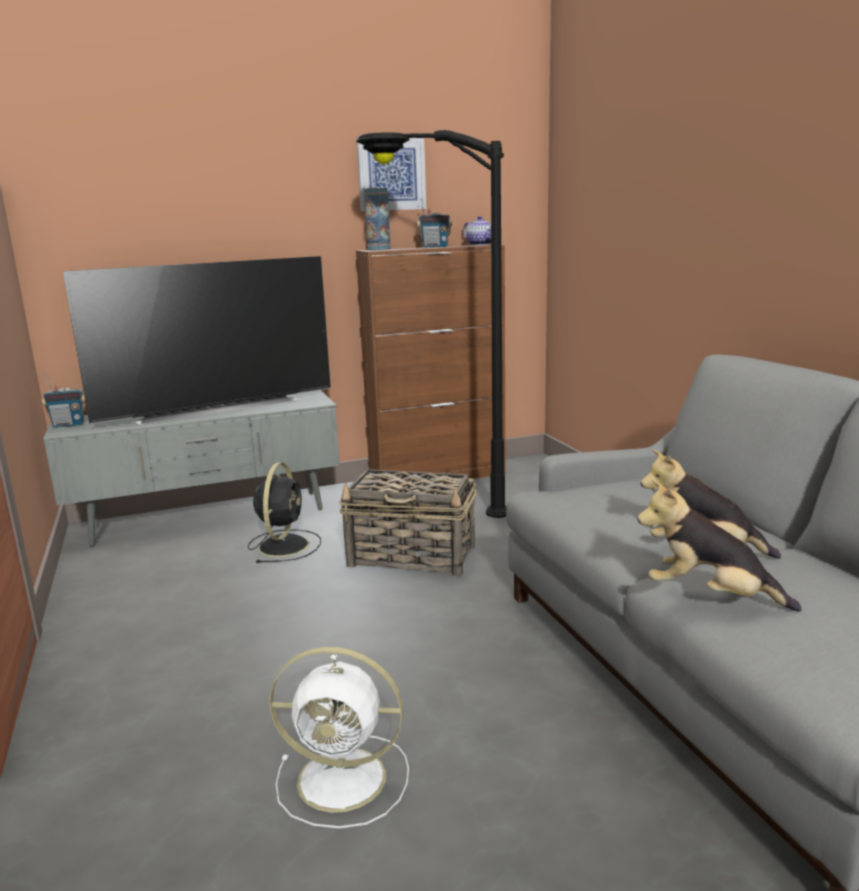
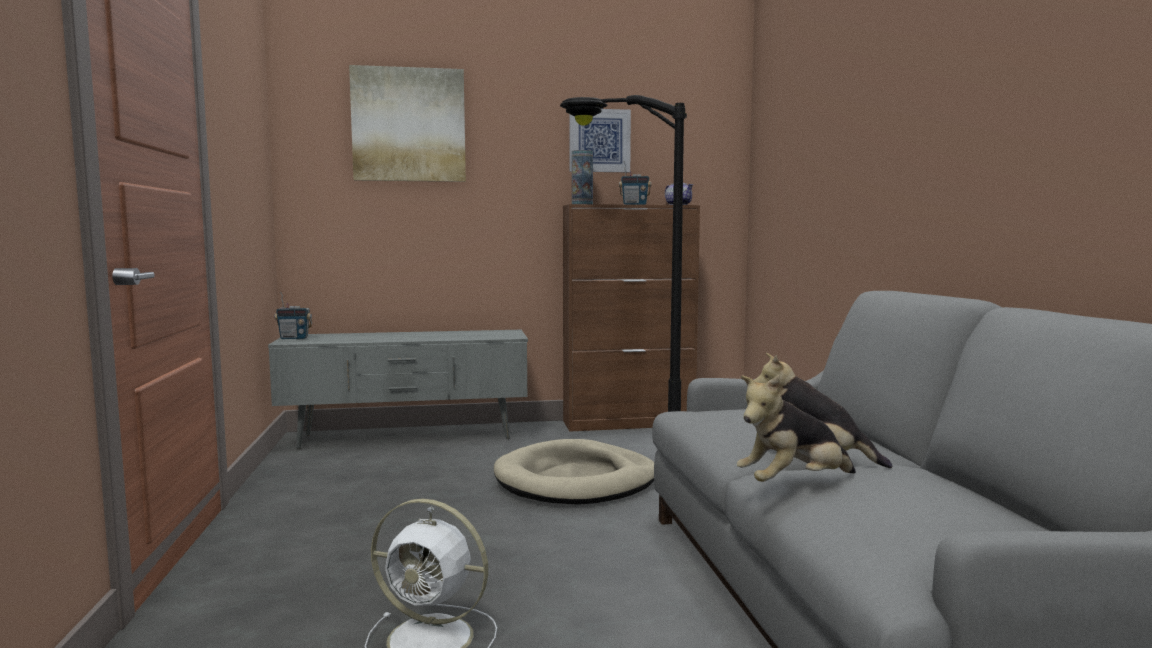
camera: 10 degrees right, 10 degrees down
(172, 163) = (409, 125): none -> picture
(217, 408) = (422, 335): television -> none
(284, 545) = (463, 462): black fan -> none
(413, 556) = (576, 480): basket -> beige dog bed
(709, 596) = (793, 484): plush toy -> plush toy turned 60 degrees counterclockwise

